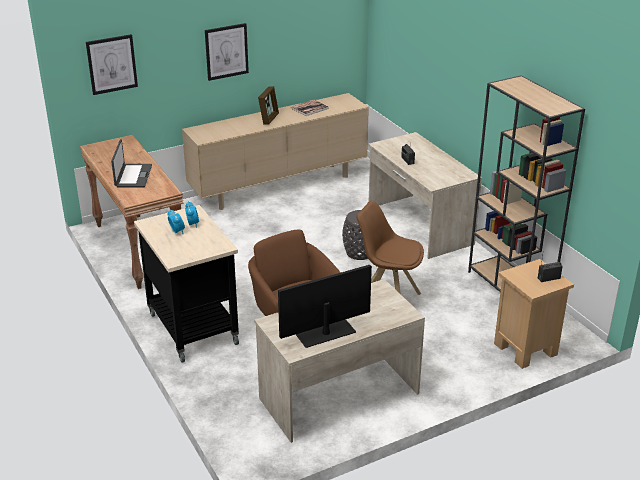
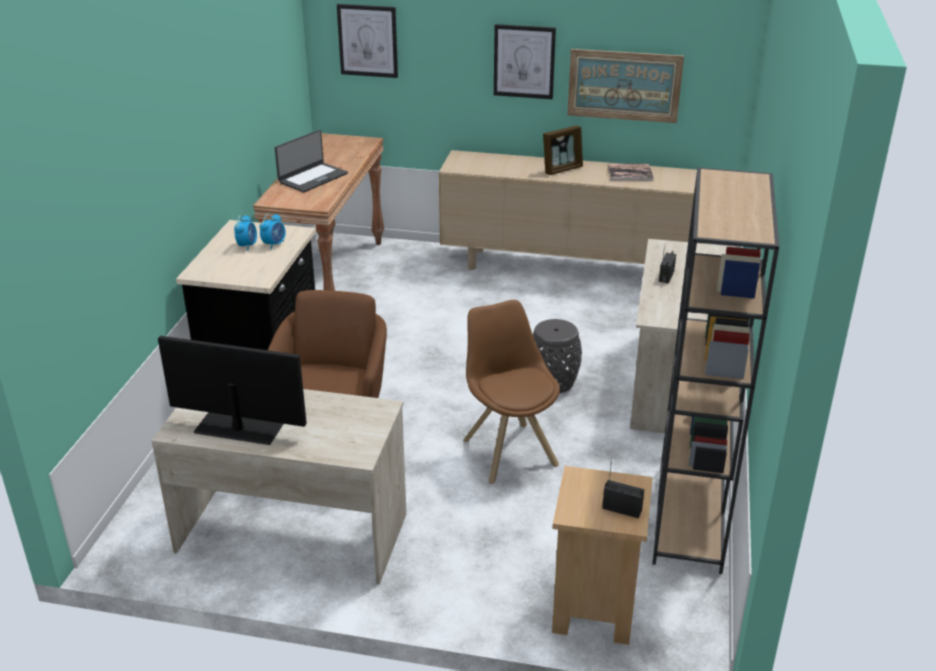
camera: 40 degrees right, 0 degrees up
(292, 51) = (624, 85): none -> picture

